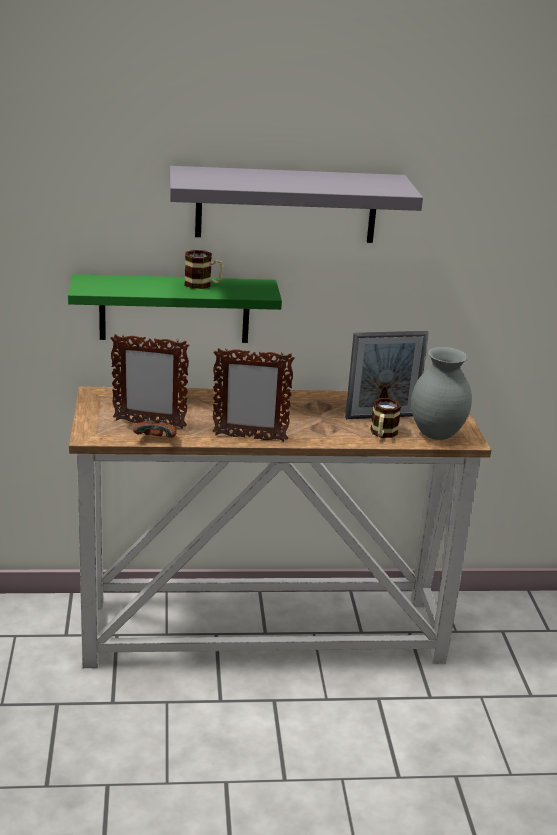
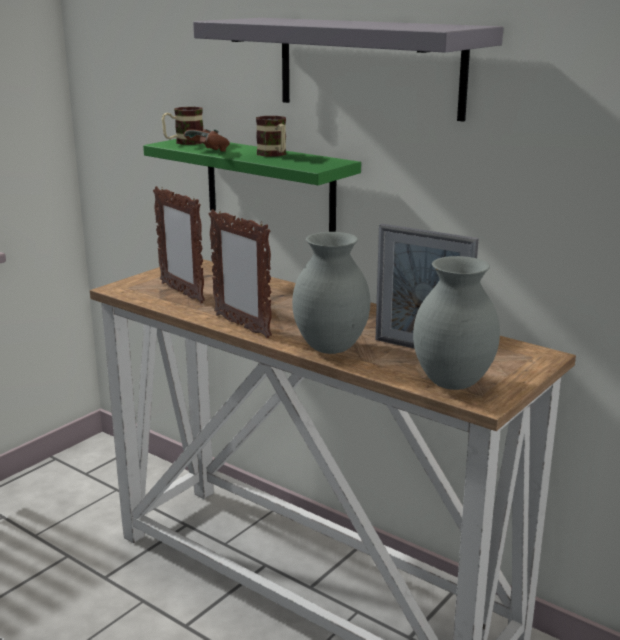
camera: 45 degrees right, 5 degrees down
(156, 439) = (161, 304): brown game controller -> brown game controller (209, 151)
(334, 435) = (330, 348): none -> grey vase
(382, 434) = (387, 363): mug -> mug (183, 142)

